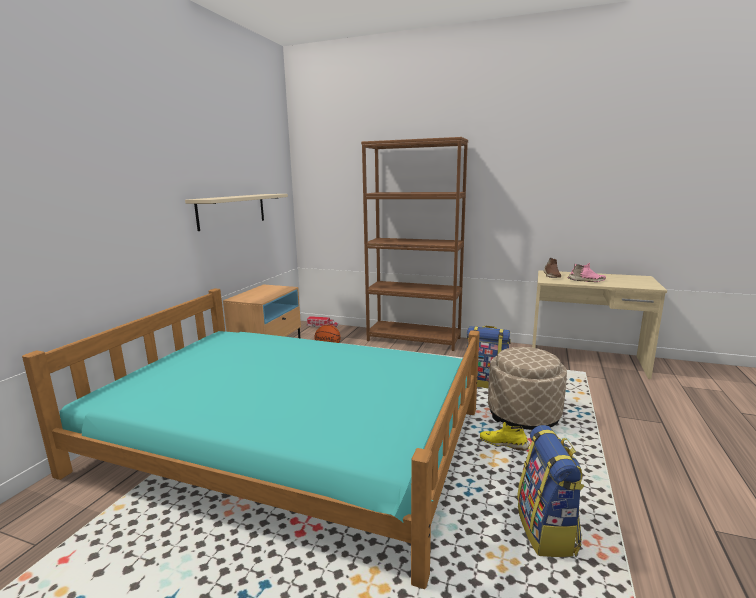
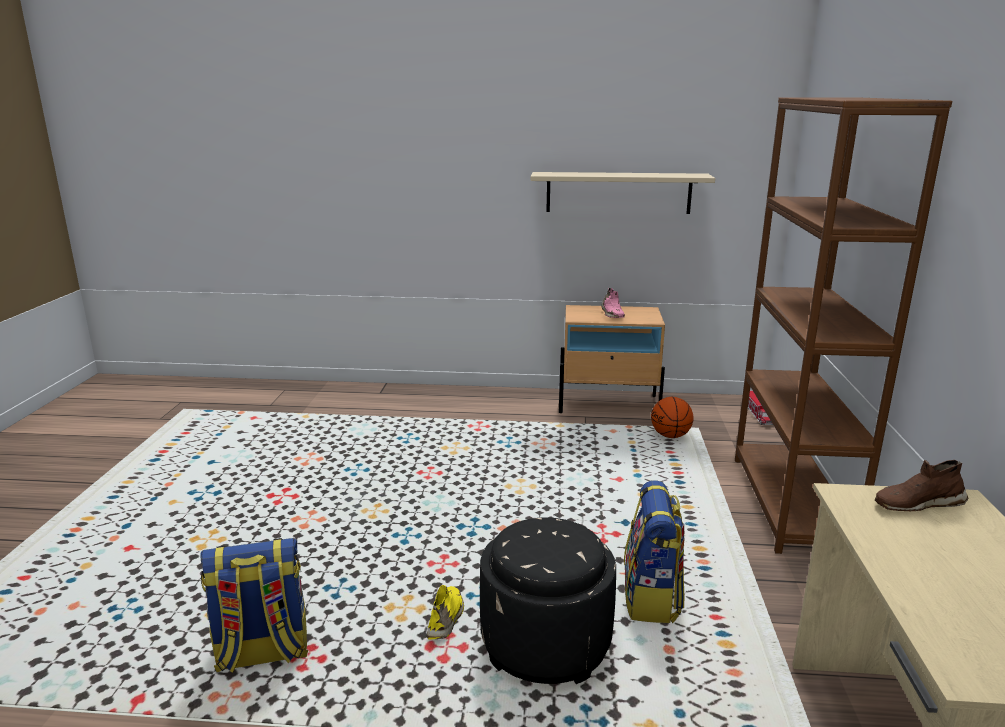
camera: 75 degrees right, 5 degrees up
(289, 440) = (414, 461): turquoise bed -> none
(523, 415) = (545, 643): beige ottoman -> black ottoman
(586, 281) = (908, 552): pink shoe -> pink shoe (612, 314)

